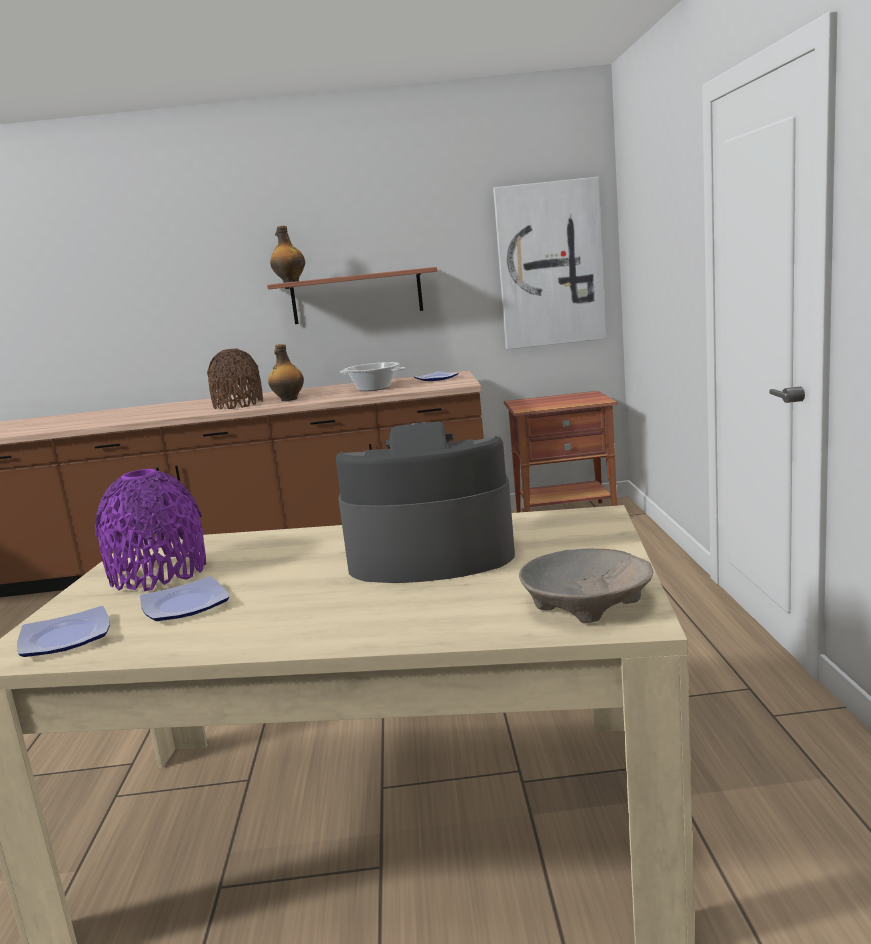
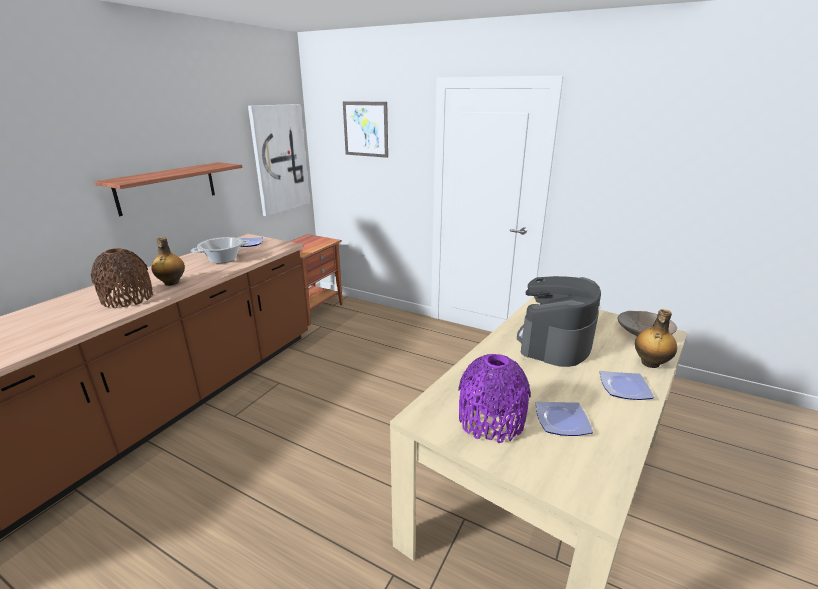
camera: 60 degrees left, 10 degrees up
(67, 637) = (581, 473): plate -> plate (623, 387)
(290, 282) = (131, 180): bottle -> bottle (650, 363)
(652, 203) = (365, 129): none -> picture

